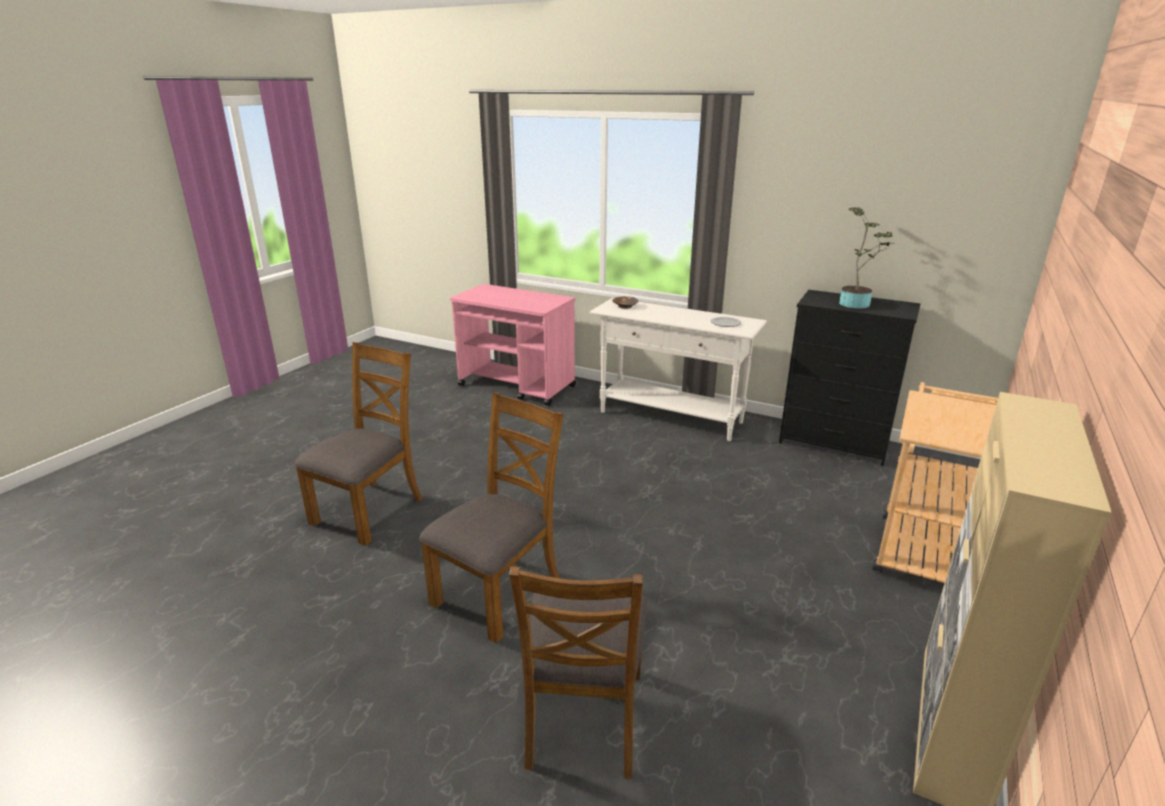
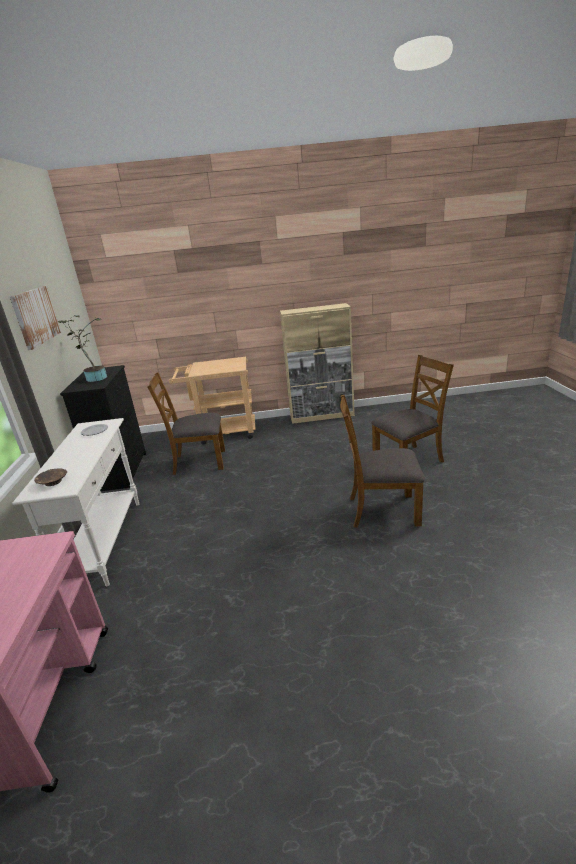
camera: 120 degrees left, 0 degrees up
(369, 510) = (393, 622): brown chair -> brown chair (199, 462)
(835, 191) = (35, 316): none -> picture

